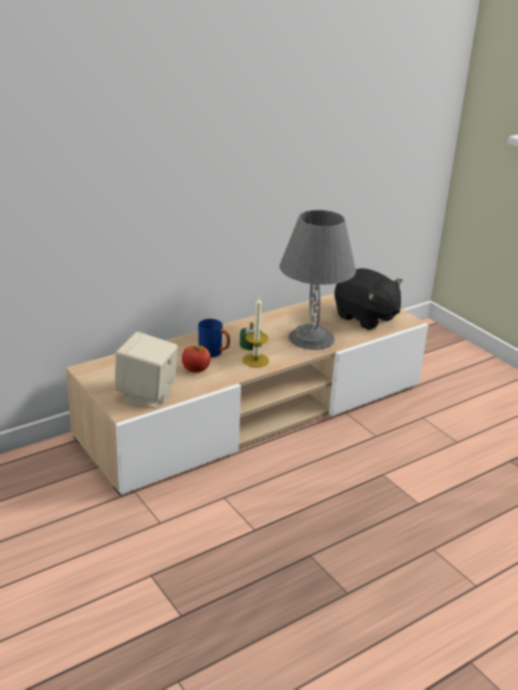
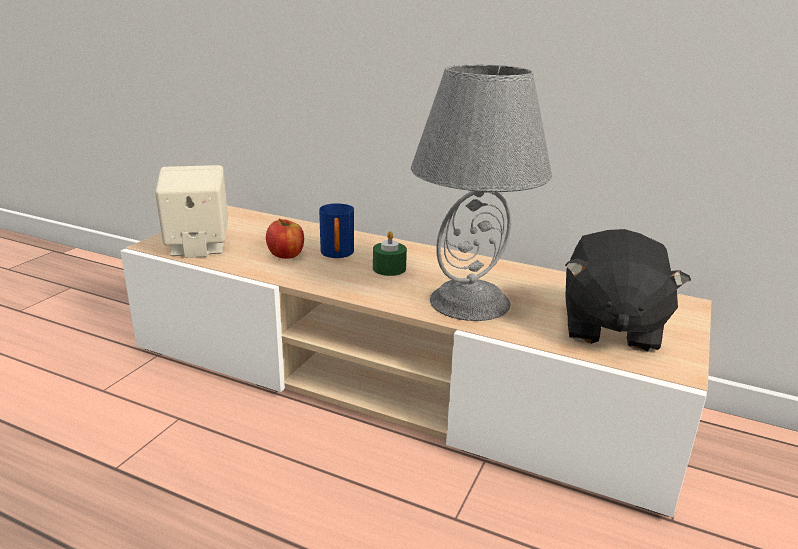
camera: 60 degrees right, 5 degrees down
(255, 360) = (351, 281): candle -> none

